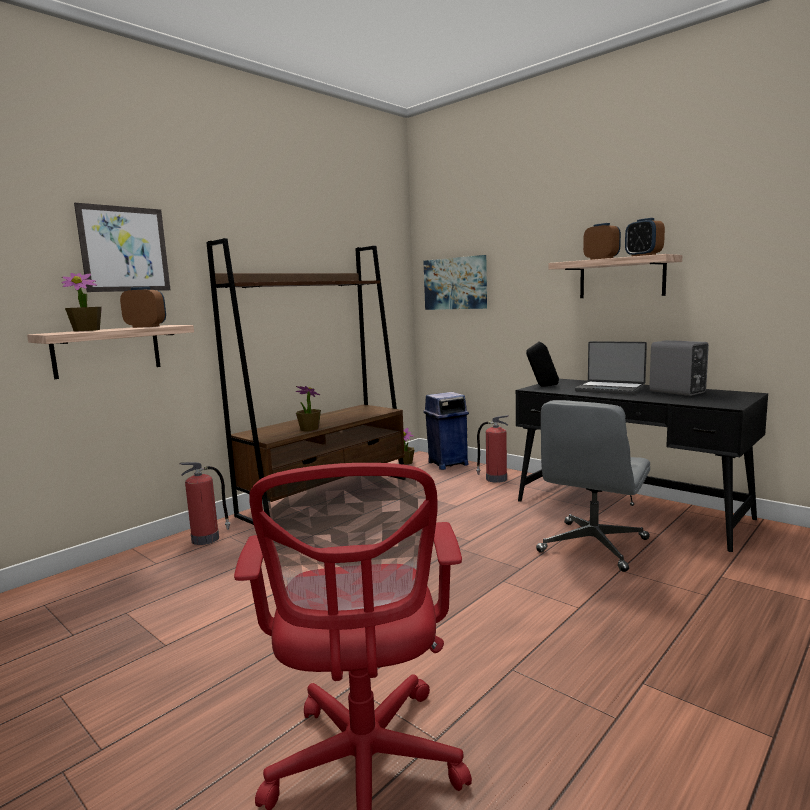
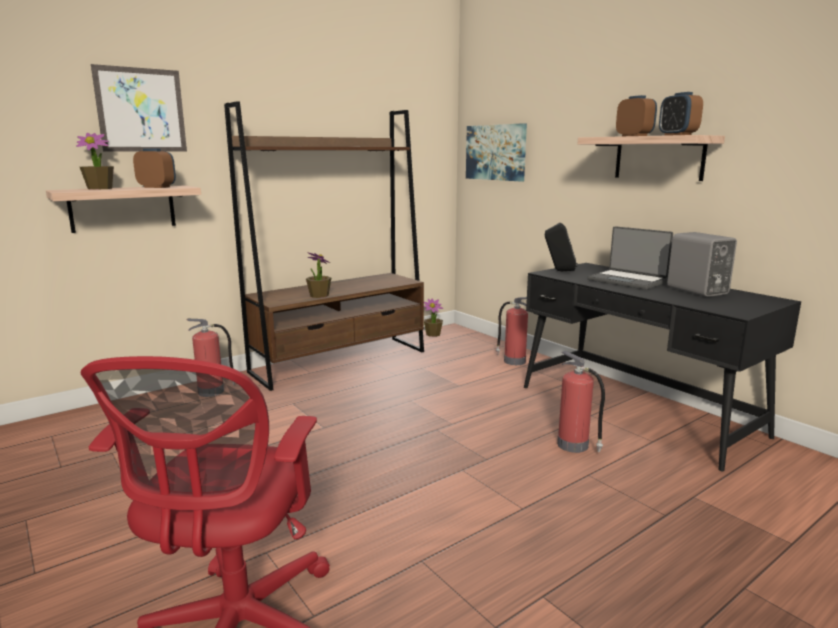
camera: 10 degrees right, 5 degrees up
(447, 463) = (474, 339): blue trash can -> none
(593, 546) = (574, 445): grey office chair -> fire extinguisher

